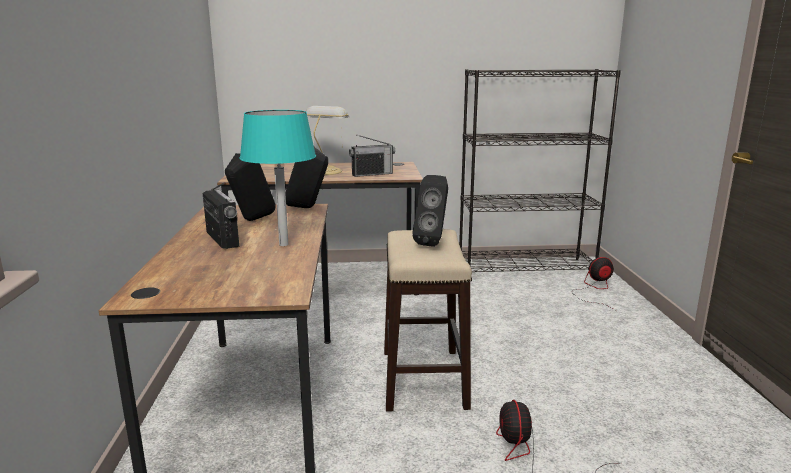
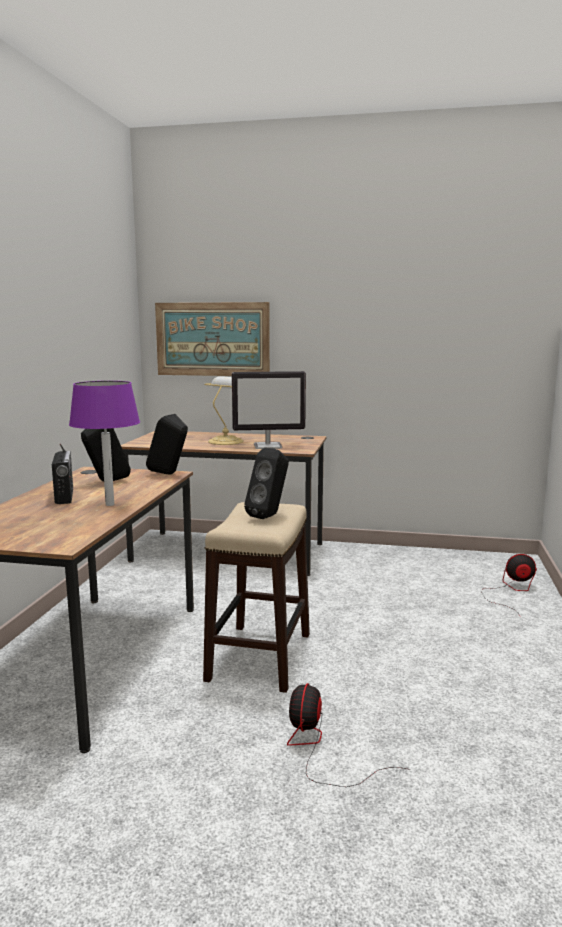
camera: 15 degrees right, 5 degrees down
(284, 244) = (110, 504): turquoise table lamp -> purple table lamp
(295, 68) = (212, 339): none -> picture
(372, 174) = (268, 446): radio -> monitor
(526, 268) = (445, 560): black bookcase -> none

